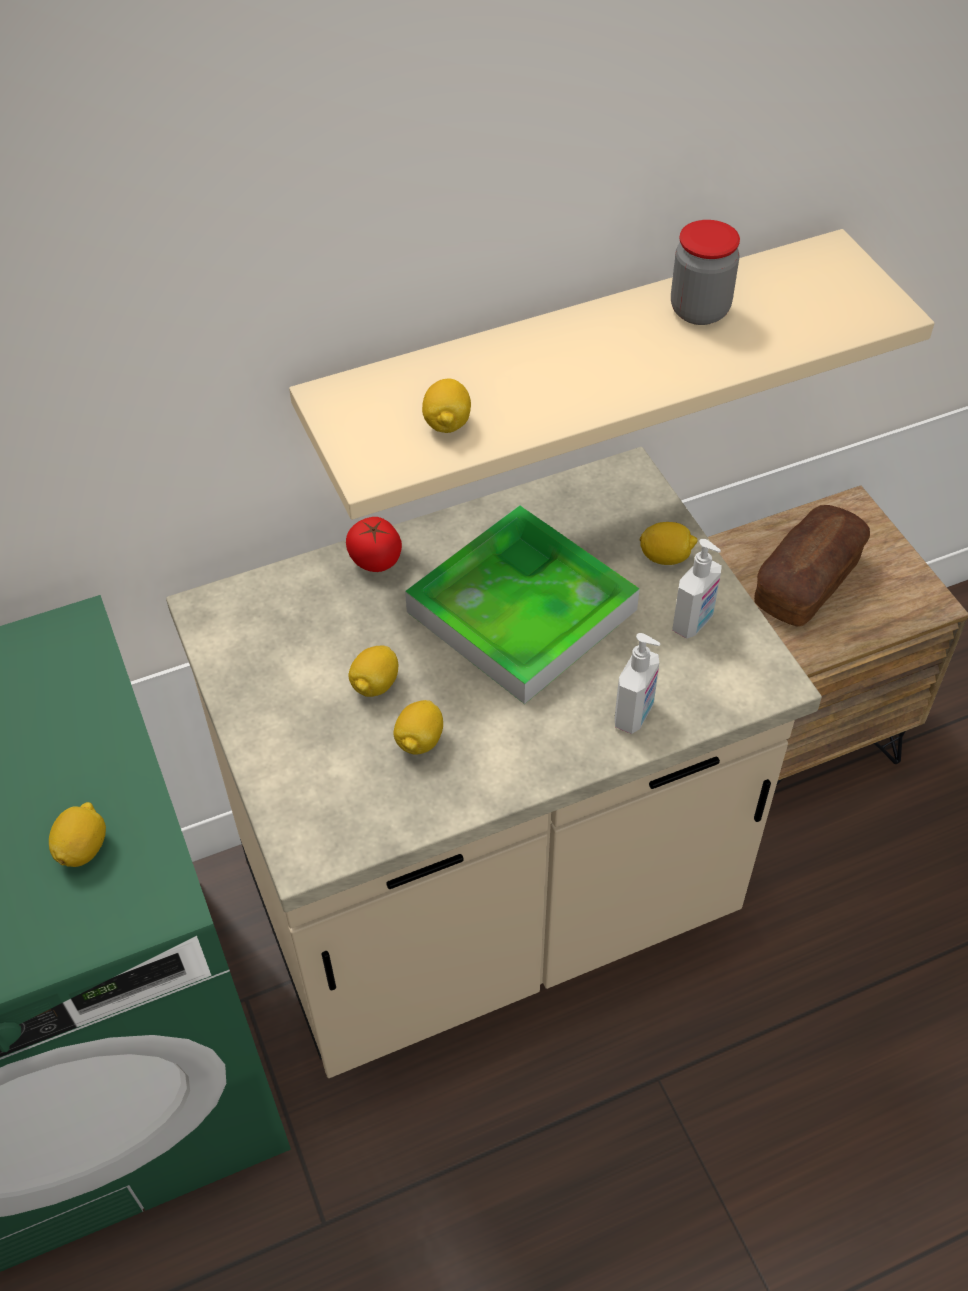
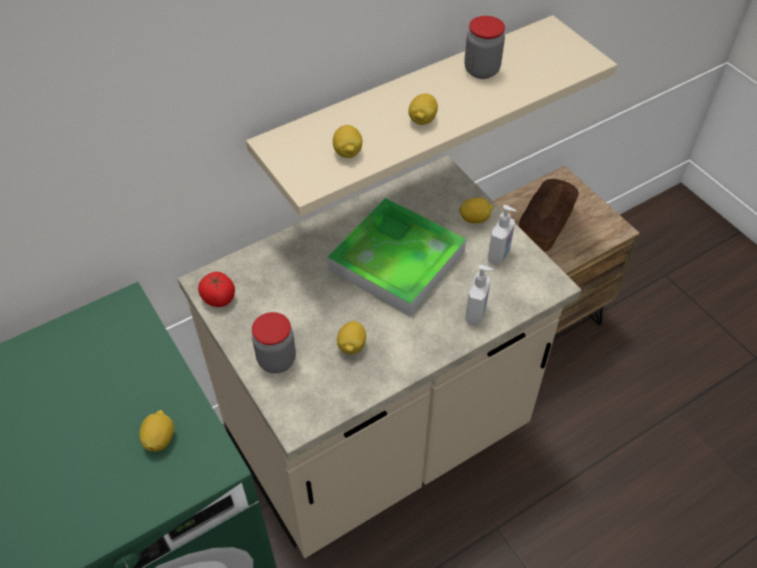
camera: 10 degrees left, 0 degrees up
(294, 748) = (276, 360): none -> jar
(375, 684) = (318, 315): lemon -> lemon (422, 120)
(376, 560) = (302, 240): tomato -> tomato (219, 298)

